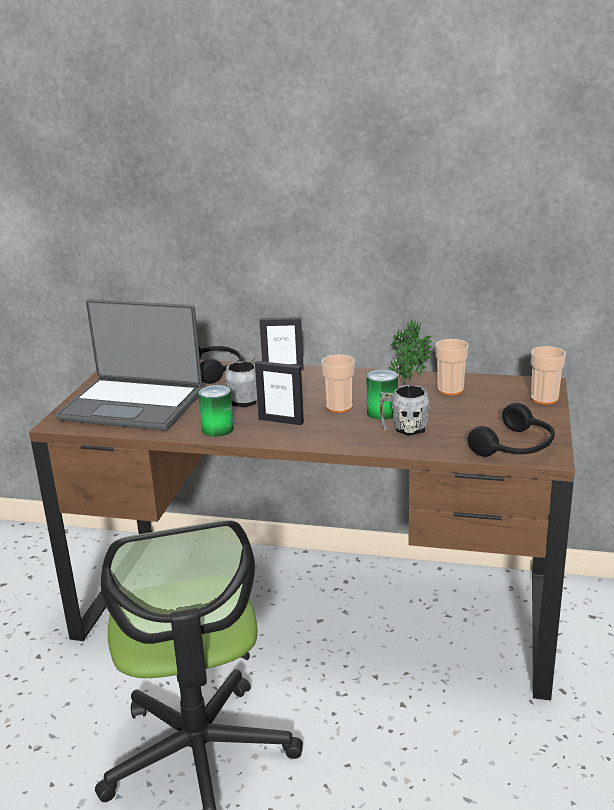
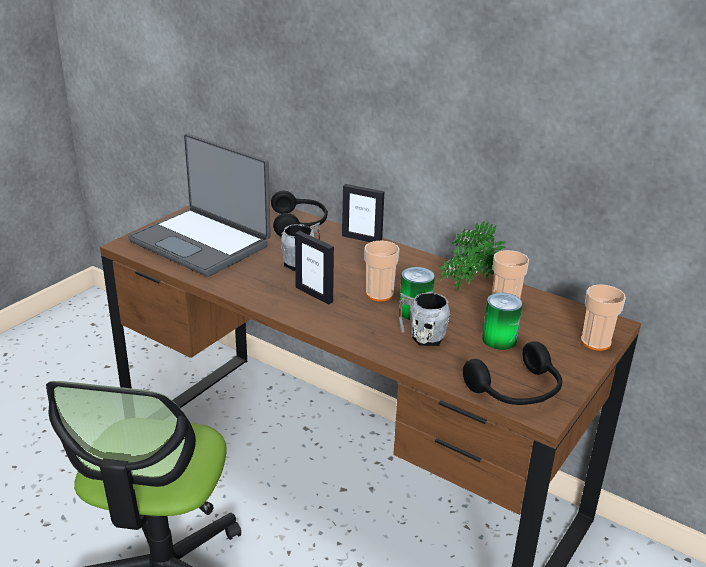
camera: 20 degrees right, 5 degrees up
(218, 429) = (251, 288): can -> can (499, 340)

